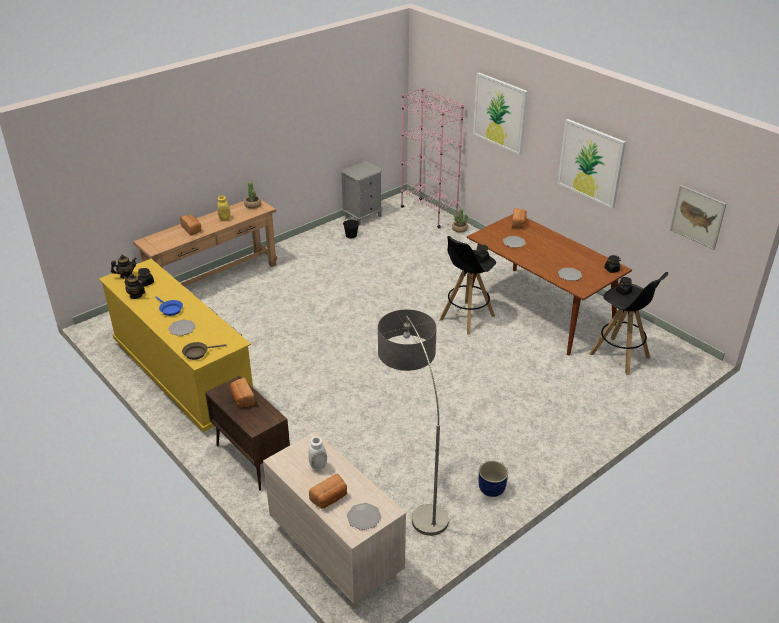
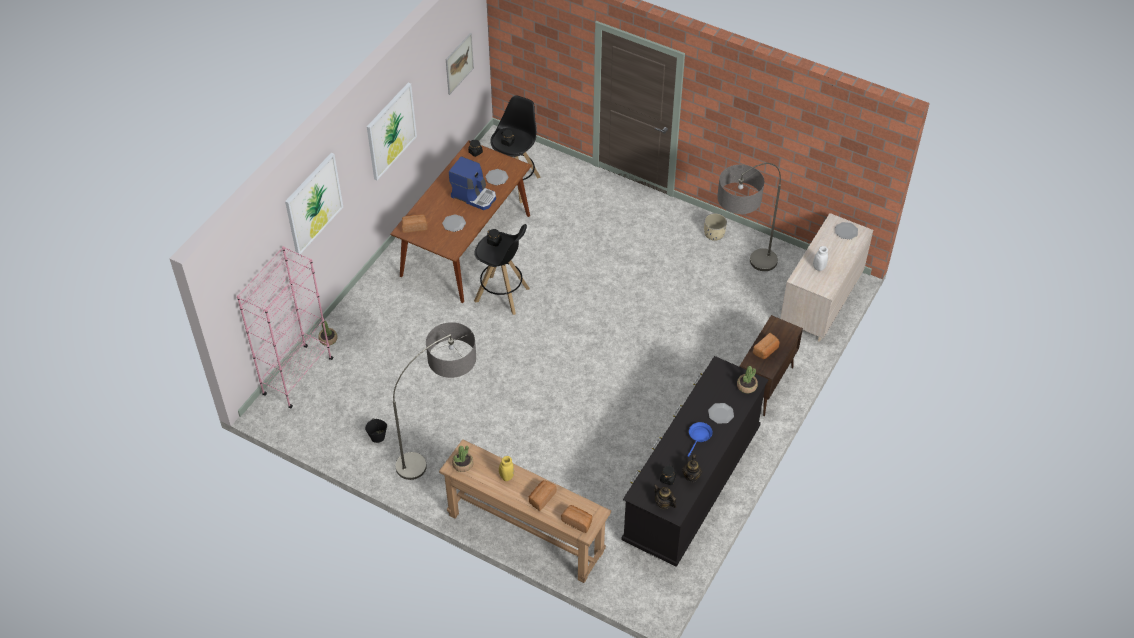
camera: 110 degrees left, 15 degrees up
(183, 374) = (691, 484): yellow dresser -> black dresser
(198, 353) = (746, 386): brown frying pan -> potted plant
(317, 260) = (444, 450): none -> floor lamp
(330, 498) = (842, 252): bread -> bread (577, 521)
(363, 216) = (326, 440): grey nightstand -> none
(491, 489) = (714, 235): blue planter -> beige planter
(547, 258) = (474, 196): none -> coffee machine

